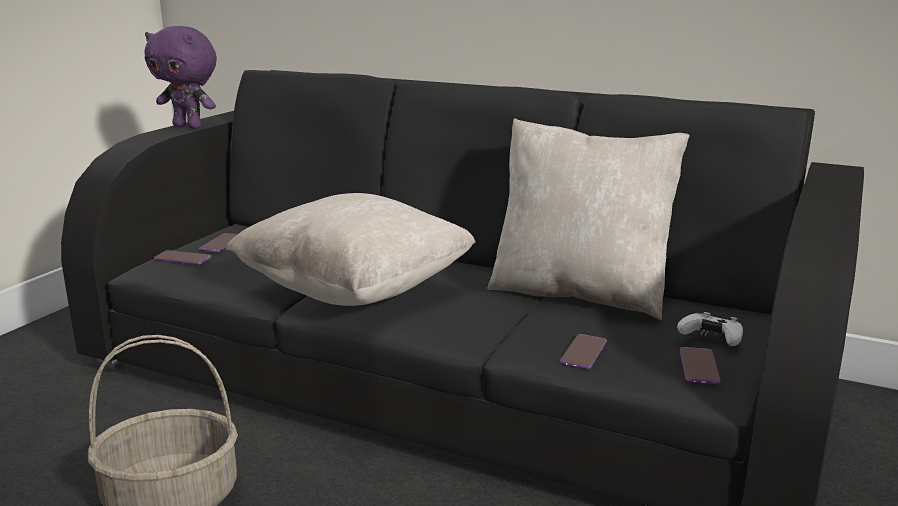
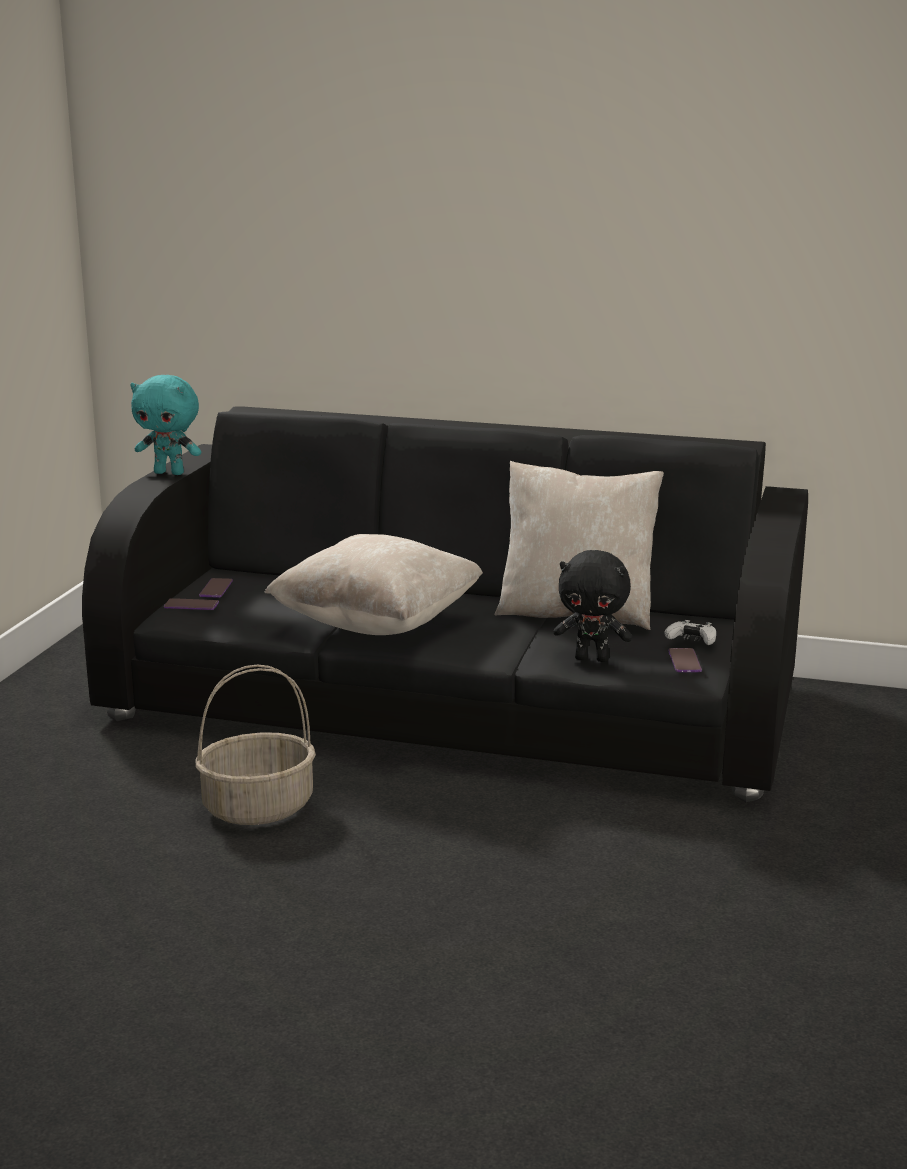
camera: 10 degrees left, 0 degrees up
(189, 126) = (170, 473): purple plush toy -> turquoise plush toy
(583, 352) = (592, 658): phone -> black plush toy

